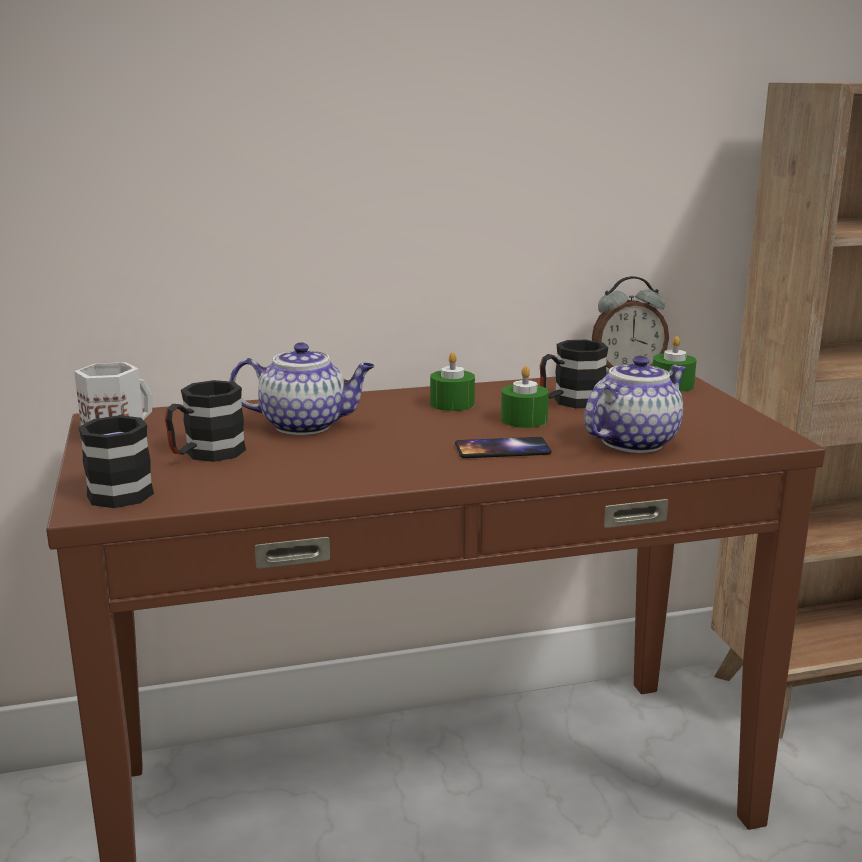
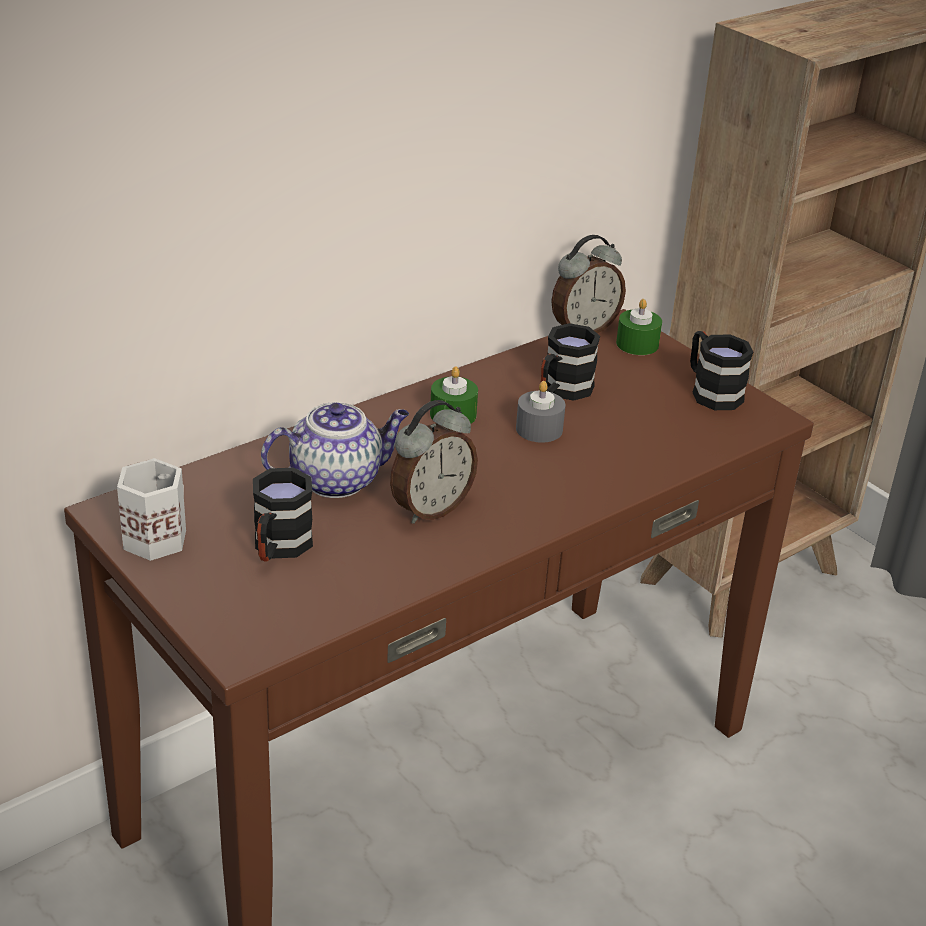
camera: 25 degrees left, 15 degrees up
(123, 489) = (246, 618): black mug -> black mug (711, 391)
(367, 450) = (430, 508): none -> alarm clock
(502, 449) = (551, 480): phone -> none
(524, 420) = (539, 429): green candle -> grey candle
(633, 441) = (656, 445): teapot -> none

